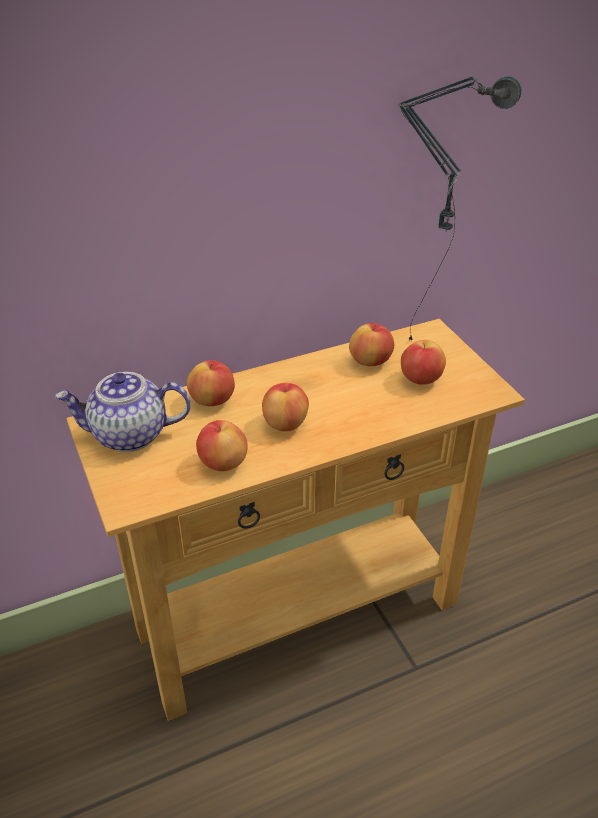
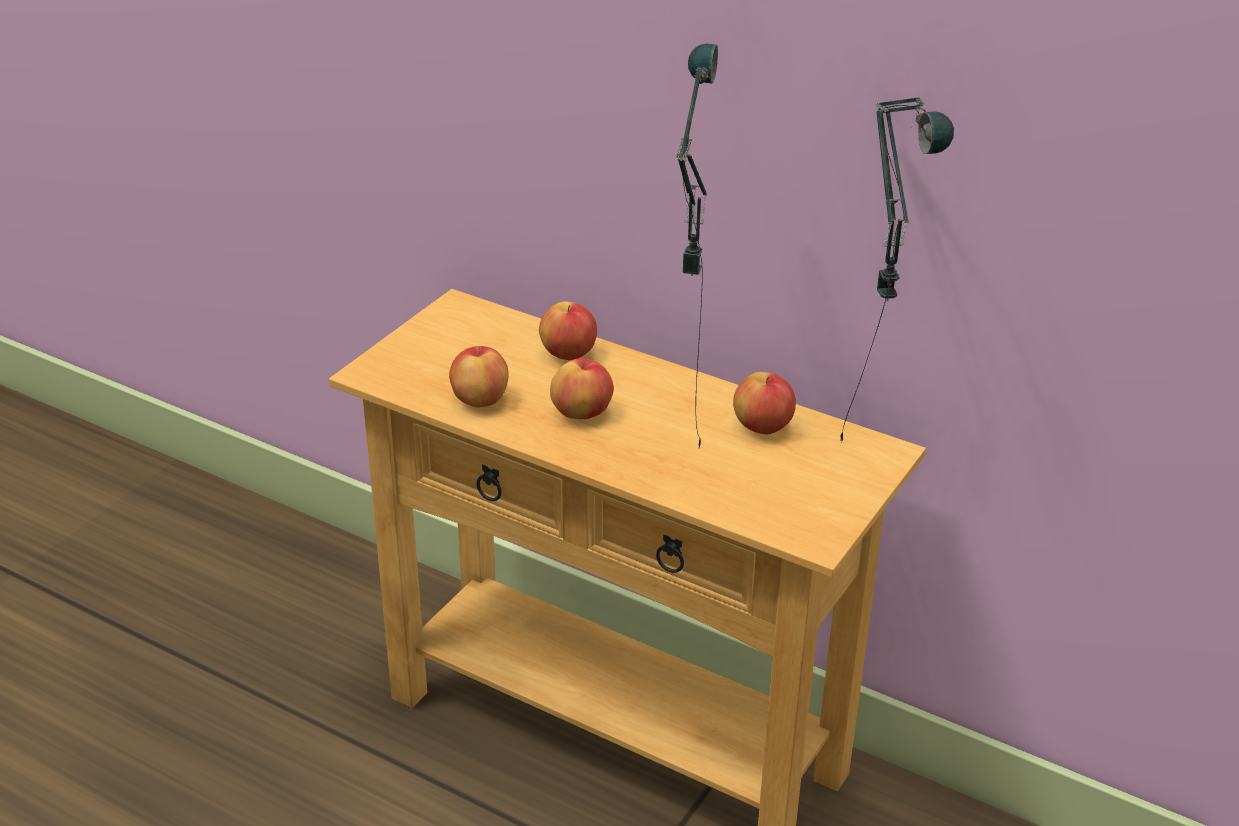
camera: 55 degrees right, 5 degrees down
(129, 435) = (462, 331): teapot -> none
(348, 393) = (683, 433): none -> table lamp
(421, 379) = (772, 475): apple -> none

